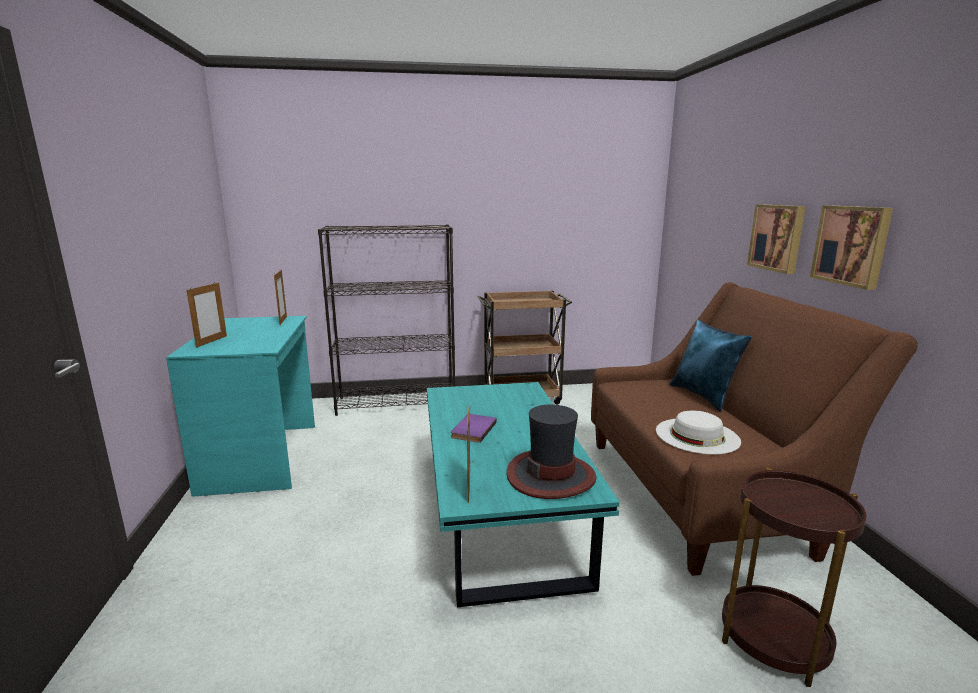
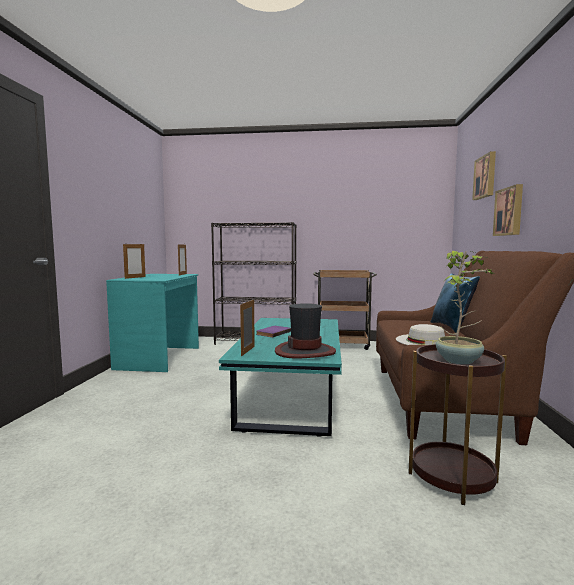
camera: 15 degrees right, 10 degrees down
(803, 507) = (459, 360): none -> potted plant
(852, 245) = (548, 202): picture -> picture (486, 177)

